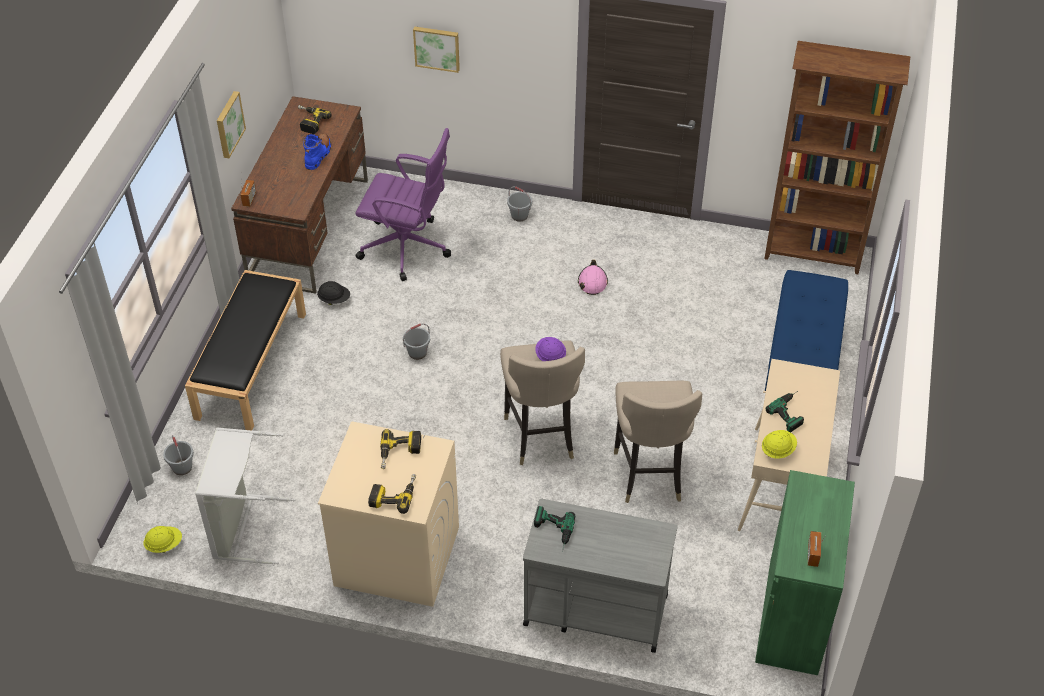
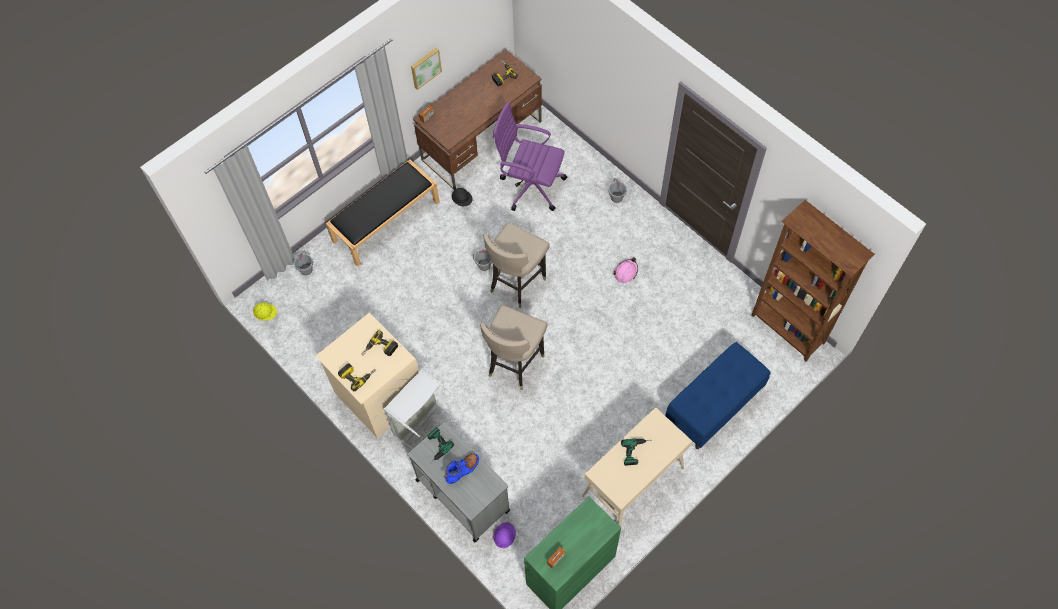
camera: 35 degrees right, 15 degrees up
(244, 528) = (313, 328): grey laundry basket -> grey laundry basket (422, 425)
(318, 155) = (489, 104): blue boot -> blue boot (462, 469)
(407, 248) = (530, 186): purple office chair -> purple office chair turned 150 degrees clockwise
(437, 48) = (593, 68): picture -> none
(550, 357) = (523, 328): purple hard hat -> purple hard hat (504, 537)
(649, 474) = (558, 427): beige stool -> beige stool (516, 283)
(777, 450) = (607, 473): yellow hard hat -> none

